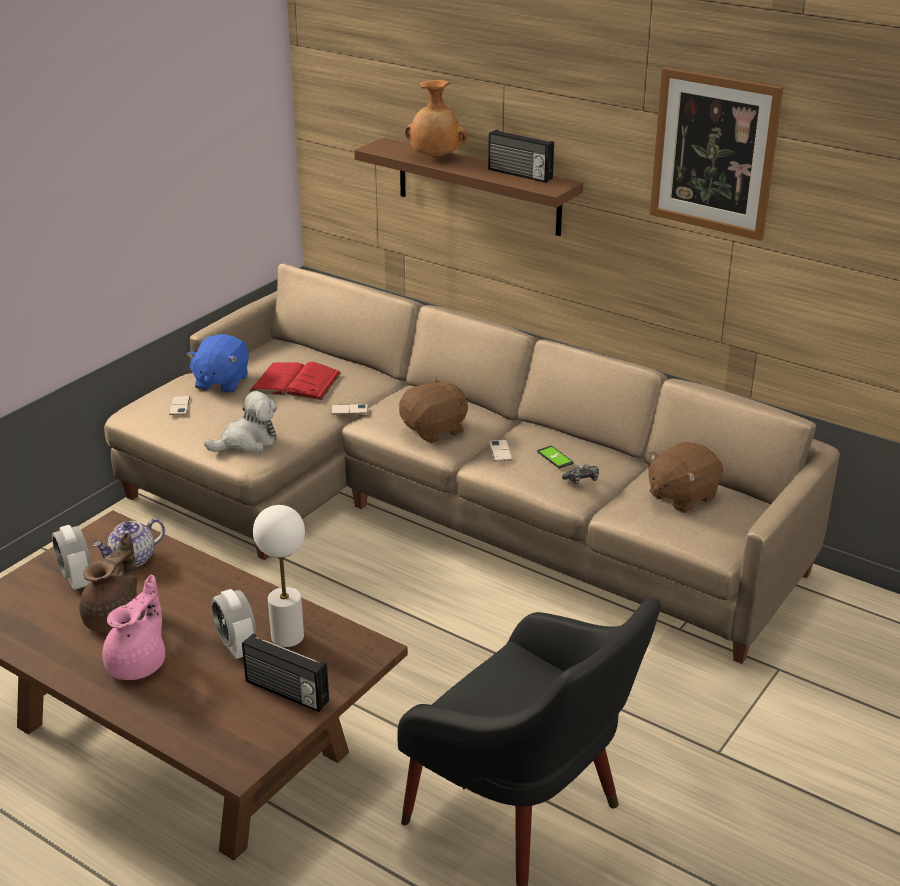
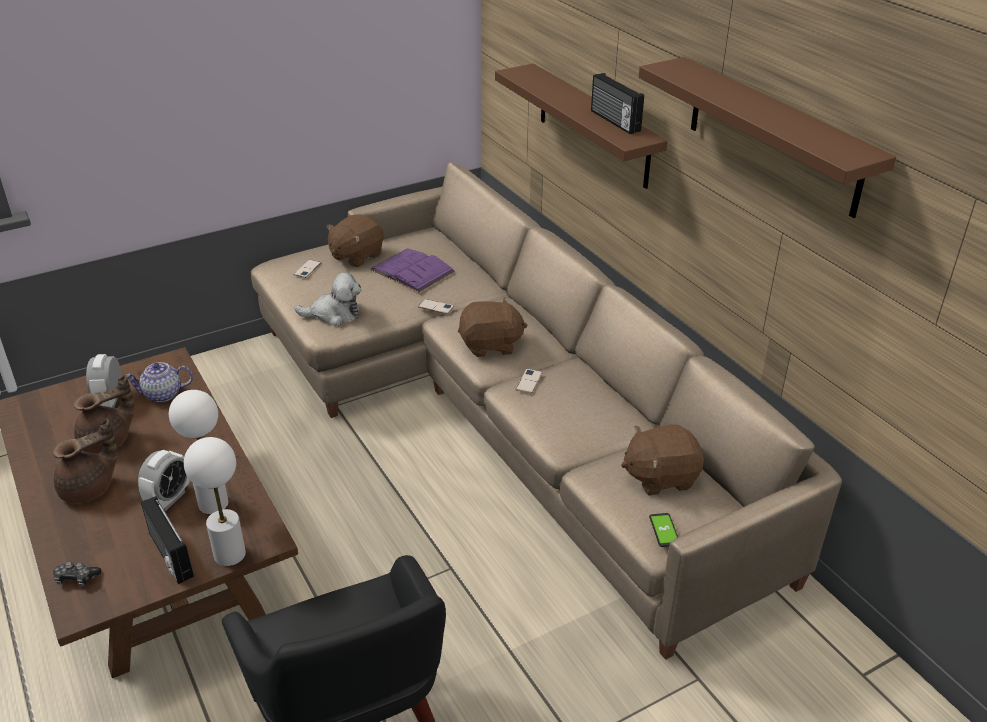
camera: 25 degrees right, 5 degrees up
(139, 663) = (90, 489): pink teapot -> brown teapot
(221, 382) = (356, 256): blue plush toy -> brown plush toy
(236, 646) = (169, 499): alarm clock -> alarm clock turned 150 degrees counterclockwise
(296, 382) = (412, 270): red book -> purple book
(346, 672) = (230, 554): none -> white table lamp
(435, 157) = (556, 90): brown vase -> none
(555, 458) = (572, 402): phone -> phone (664, 530)
(582, 480) = (580, 431): game controller -> game controller (76, 578)
(714, 153) = (773, 136): picture -> brown shelf

